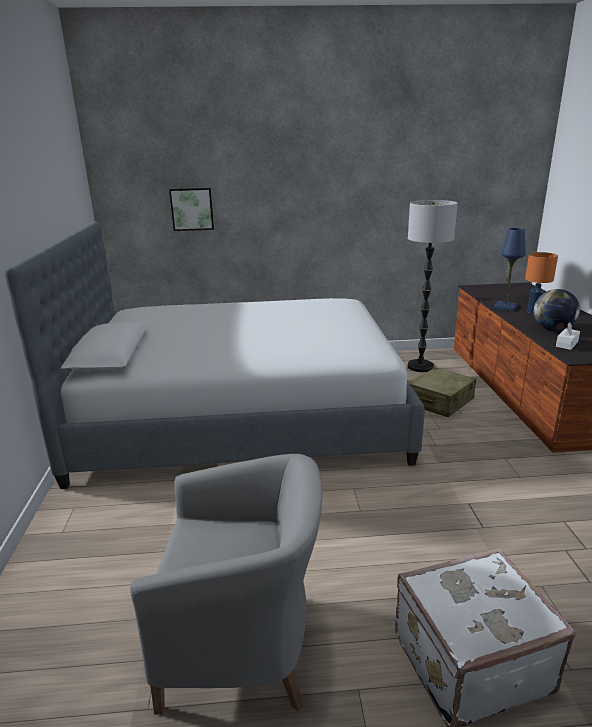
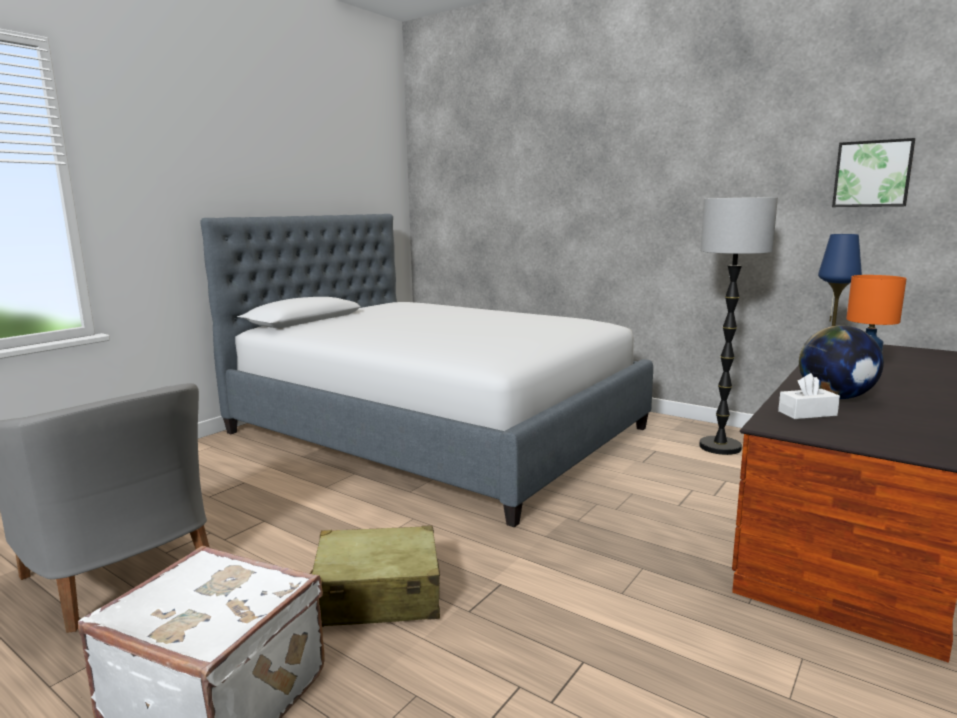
camera: 40 degrees right, 10 degrees down
(192, 209) = (488, 208): picture -> picture (872, 174)
(439, 402) = (672, 485): beige suitcase -> beige suitcase (377, 595)

